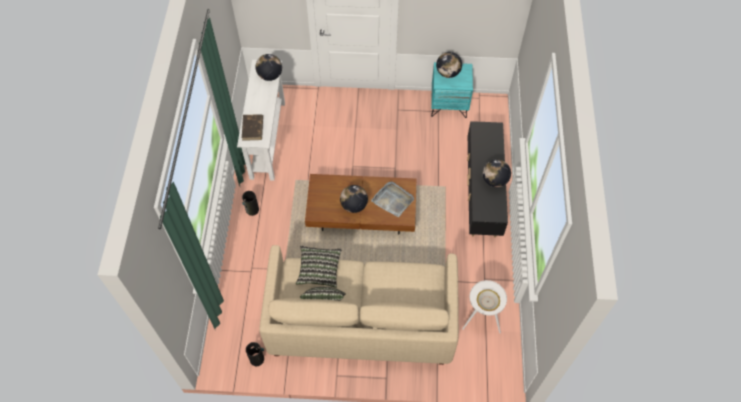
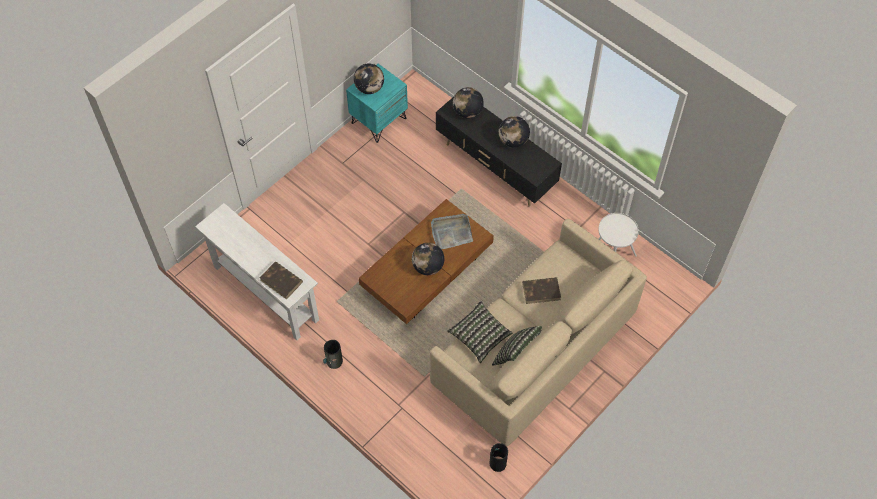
camera: 50 degrees left, 0 degrees up
(270, 75) = (232, 224): globe -> globe (467, 112)
(389, 283) = (541, 291): none -> brown book
(487, 301) = (621, 233): bowl -> none

